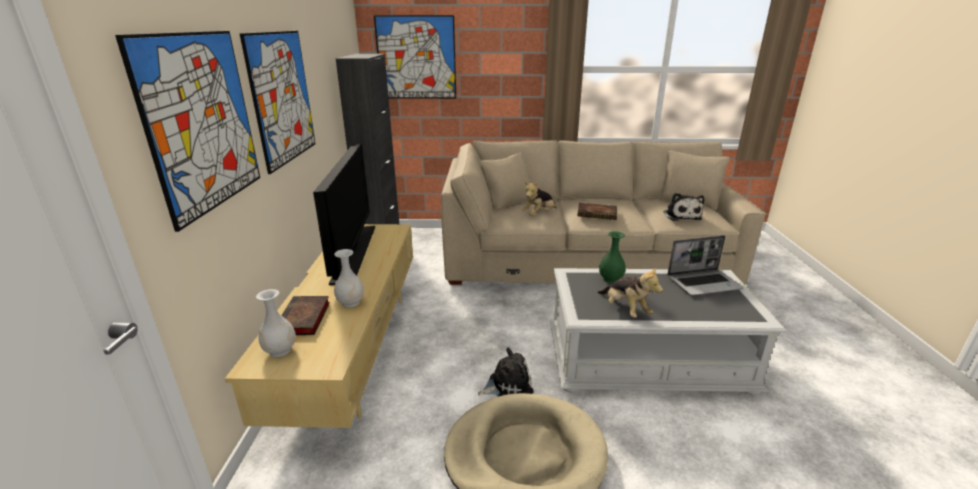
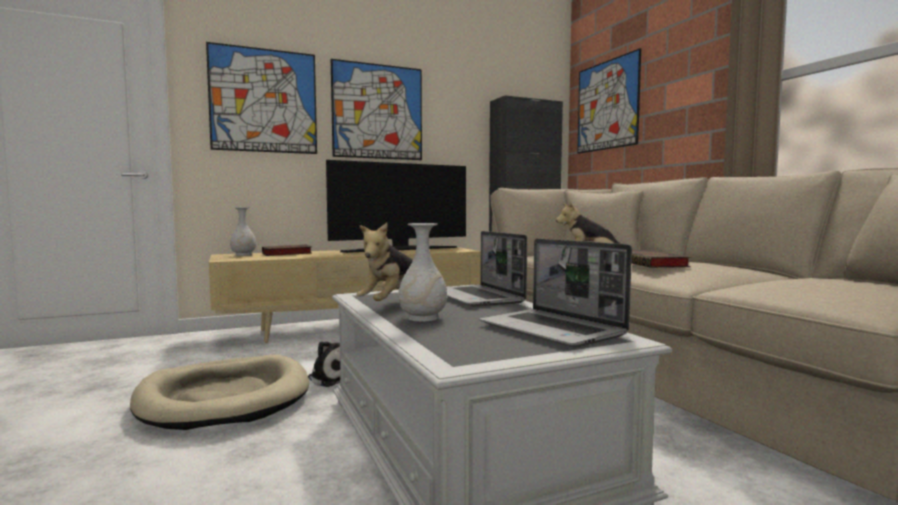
camera: 65 degrees right, 20 degrees down
(351, 303) = (316, 255): white vase -> white vase (423, 318)
(611, 279) = (477, 298): green vase -> laptop
(681, 216) = (798, 286): plush toy -> none

